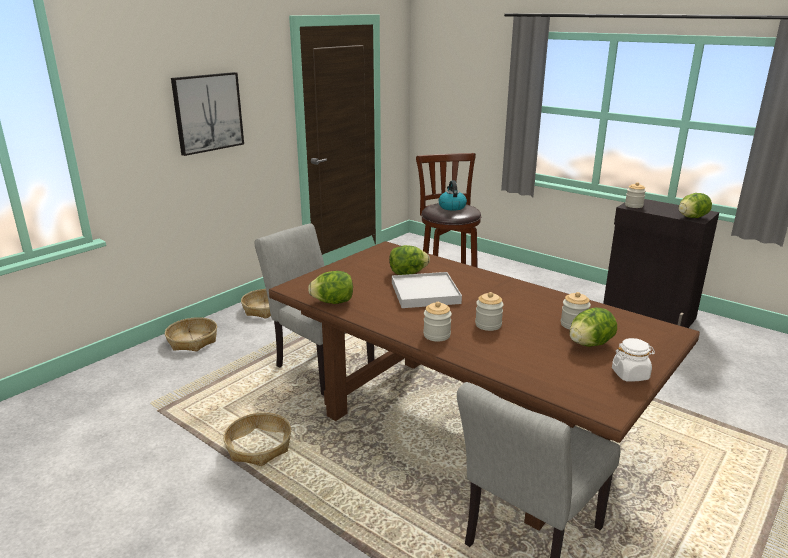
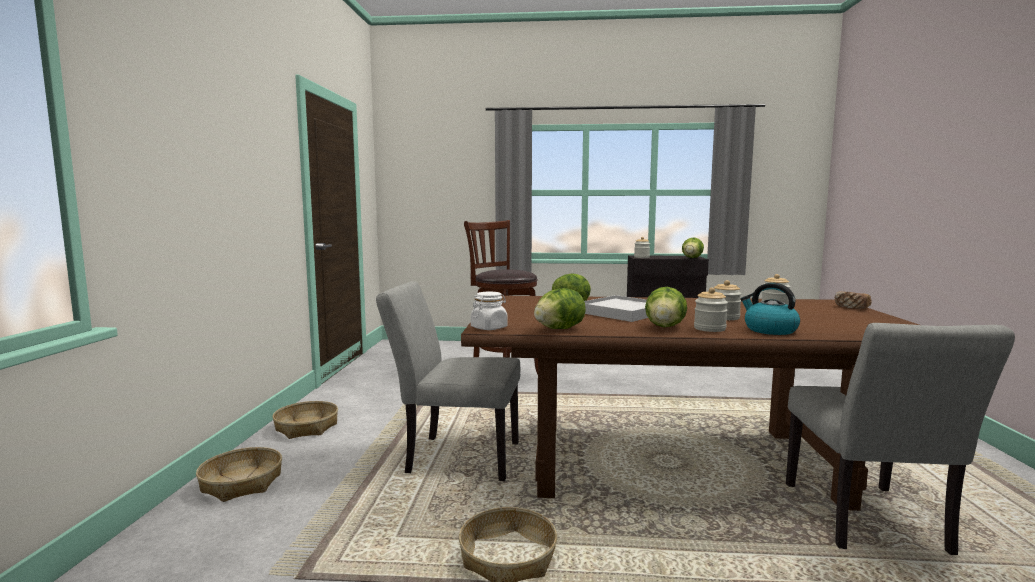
camera: 35 degrees left, 15 degrees down
(208, 112) = (230, 161): picture -> none
(452, 207) = (506, 270): kettle -> kettle (769, 330)
(590, 344) = (815, 314): lettuce -> lettuce (665, 327)
(630, 374) = (884, 320): white jar -> white jar (489, 328)
(661, 346) = (851, 307): none -> bread

